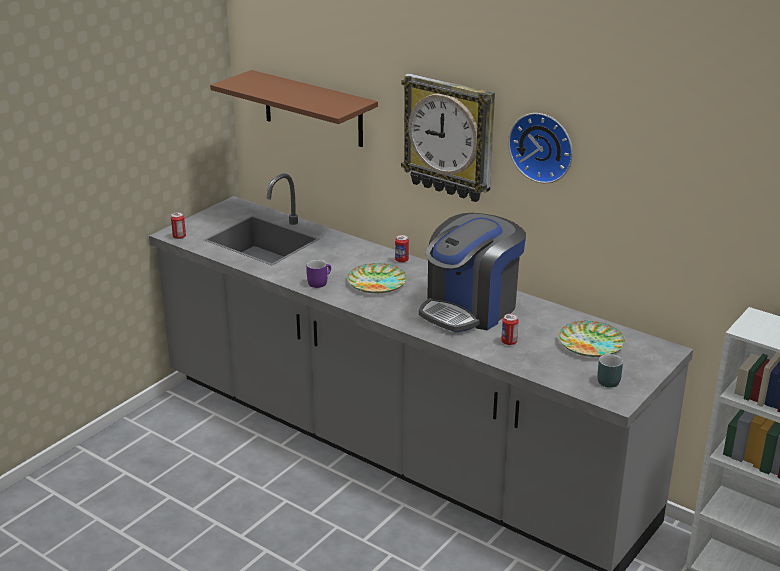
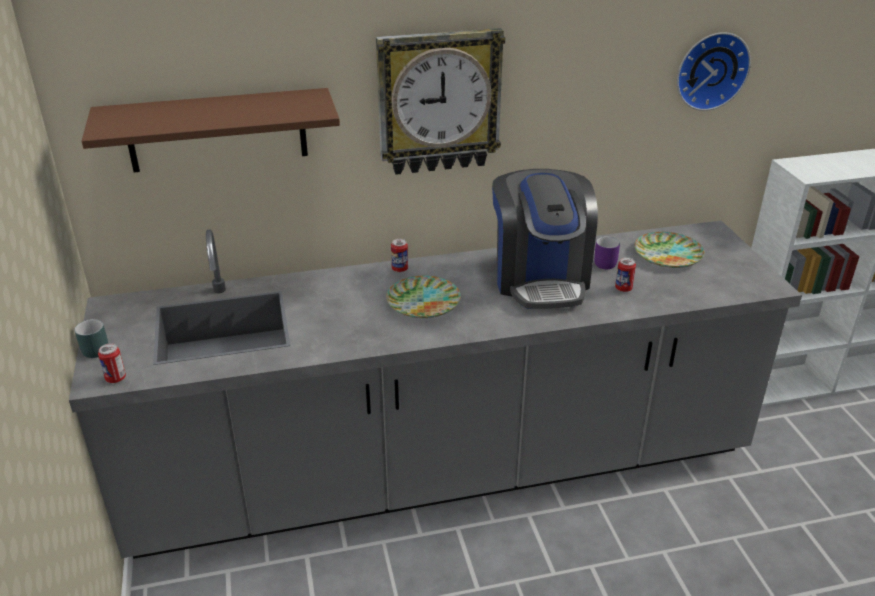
camera: 50 degrees left, 5 degrees up
(318, 282) = (372, 334): purple mug -> purple mug (602, 262)
(543, 146) = (561, 73): wall clock -> wall clock (710, 70)
(609, 380) = (735, 274): turquoise mug -> turquoise mug (94, 348)

